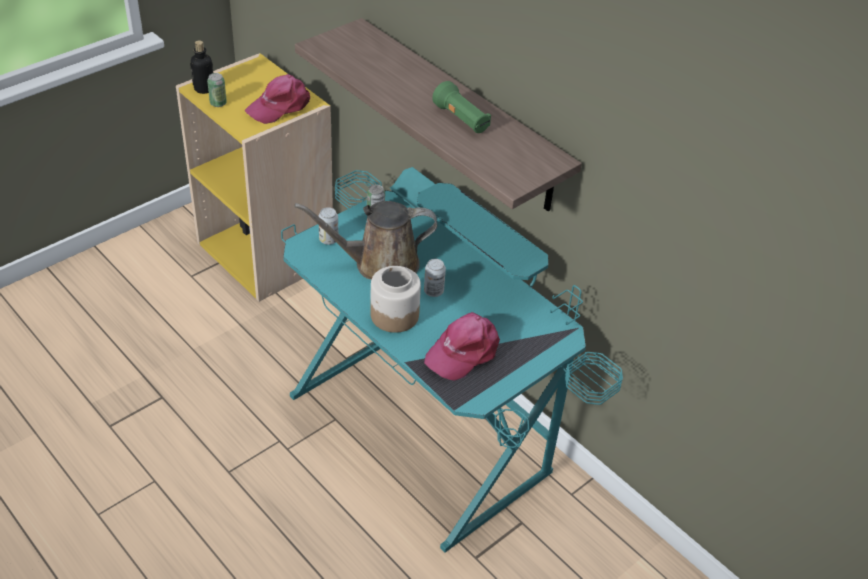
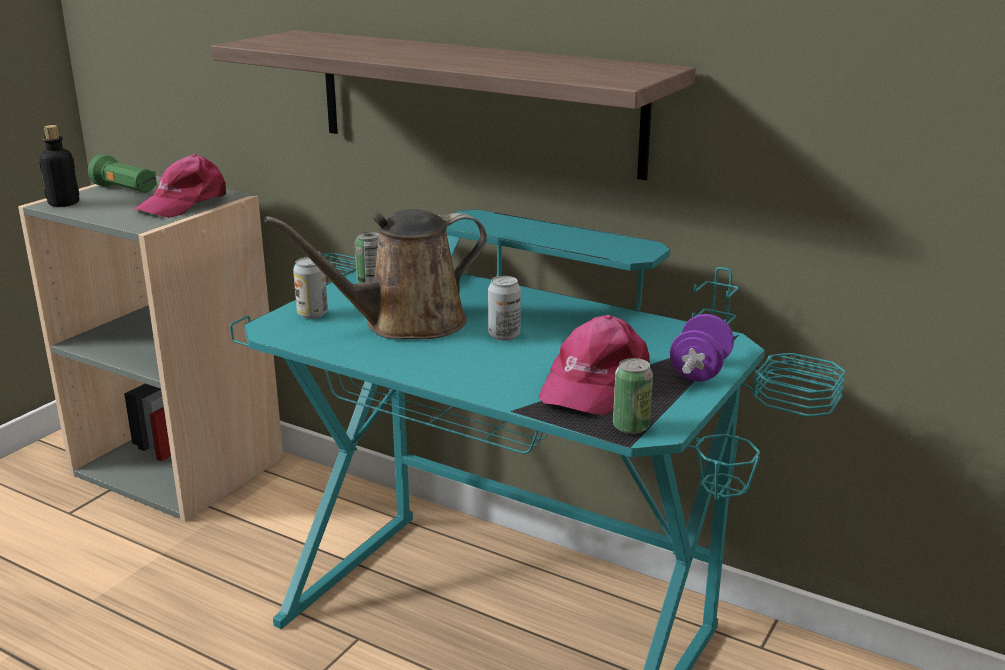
camera: 15 degrees left, 20 degrees down
(218, 103) = (90, 211): can -> can (631, 427)
(267, 252) = (181, 465): yellow bookcase -> grey bookcase
(394, 315) = (460, 366): jar -> none
(461, 120) = (498, 60): green flashlight -> green flashlight (125, 190)
(532, 357) = (700, 371): none -> purple dumbbell

